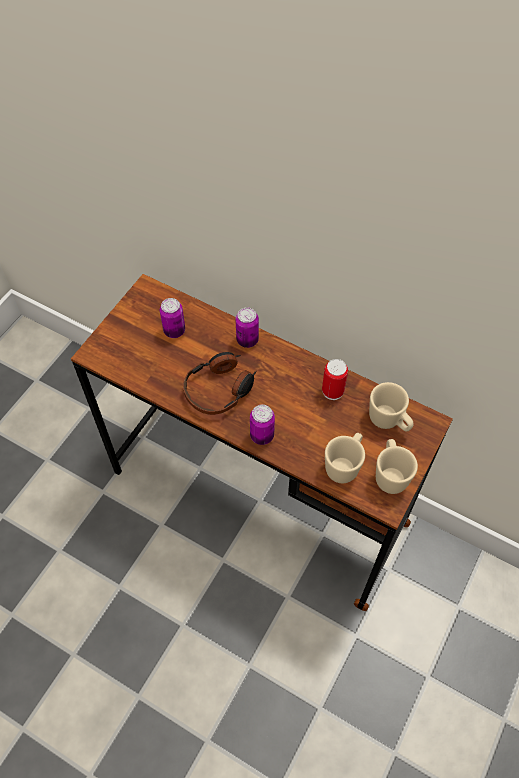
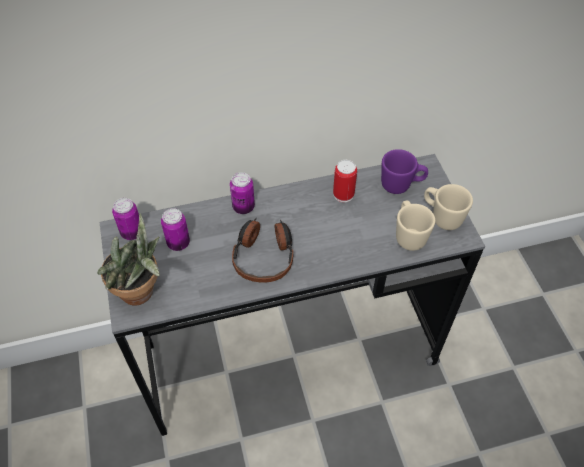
camera: 45 degrees left, 5 degrees down
(114, 347) = (142, 293): none -> potted plant
(258, 497) = (290, 354): brown desk -> grey desk
(262, 435) = (333, 262): can -> can (132, 232)
(389, 421) = (401, 185): beige mug -> purple mug

